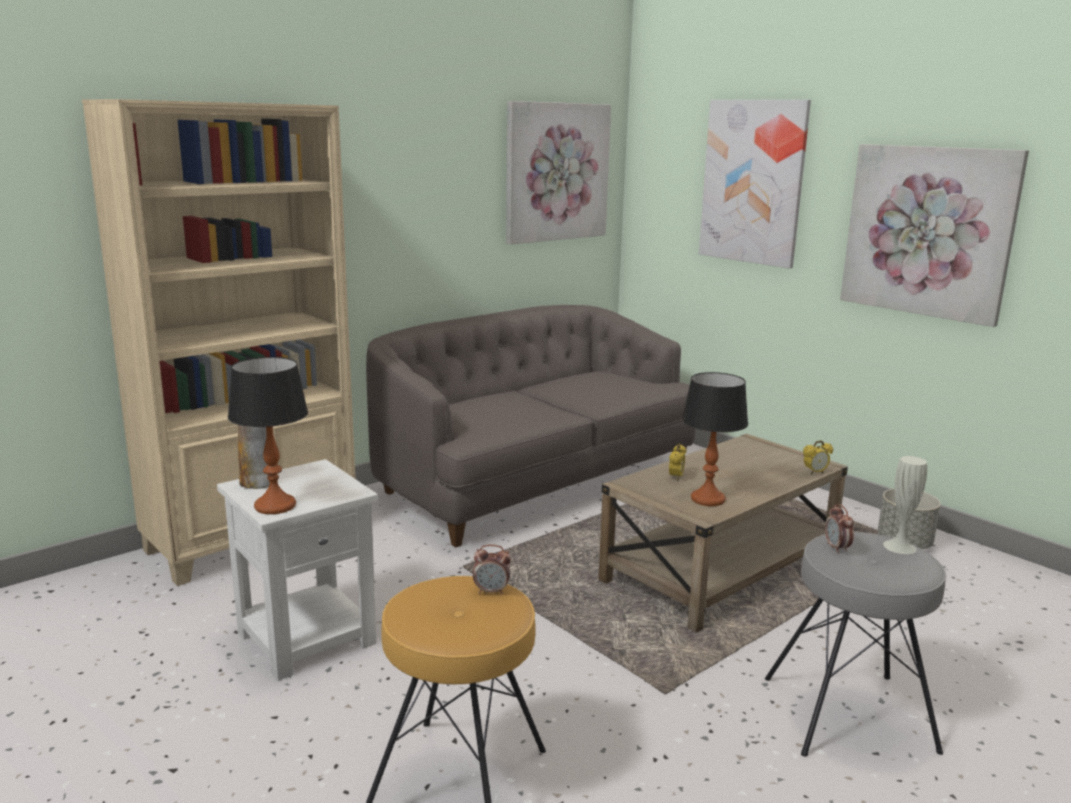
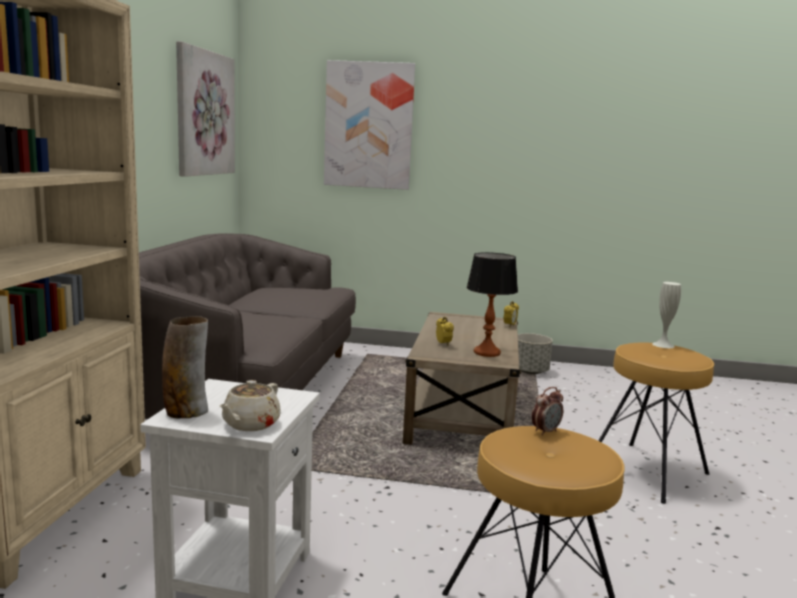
camera: 40 degrees left, 5 degrees down
(275, 505) = (250, 424): table lamp -> beige teapot
(837, 548) = (643, 353): alarm clock -> none
(849, 714) = (647, 471): grey stool -> brown stool
(928, 231) = (511, 156): picture -> none

